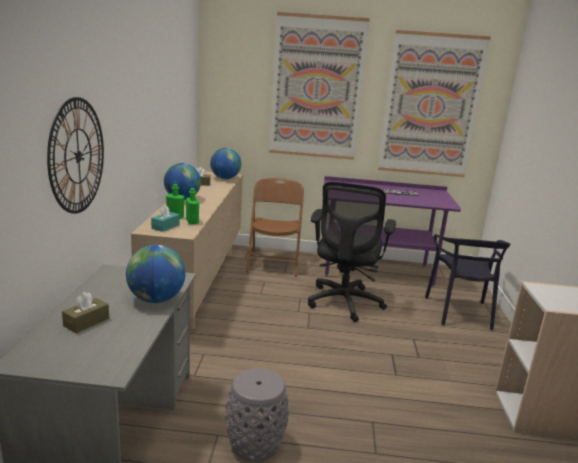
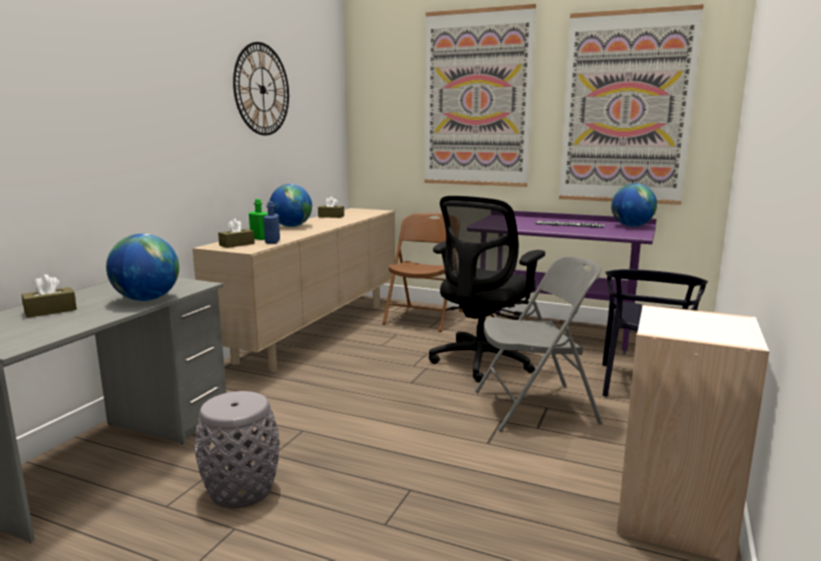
camera: 20 degrees right, 5 degrees down
(77, 156) = (90, 142): wall clock -> wall clock (262, 89)
(165, 227) = (237, 244): turquoise tissue box -> brown tissue box
(192, 222) = (272, 242): green bottle -> blue bottle
(225, 178) = (368, 213): globe -> globe (631, 226)
(406, 339) = (535, 407): none -> grey chair

